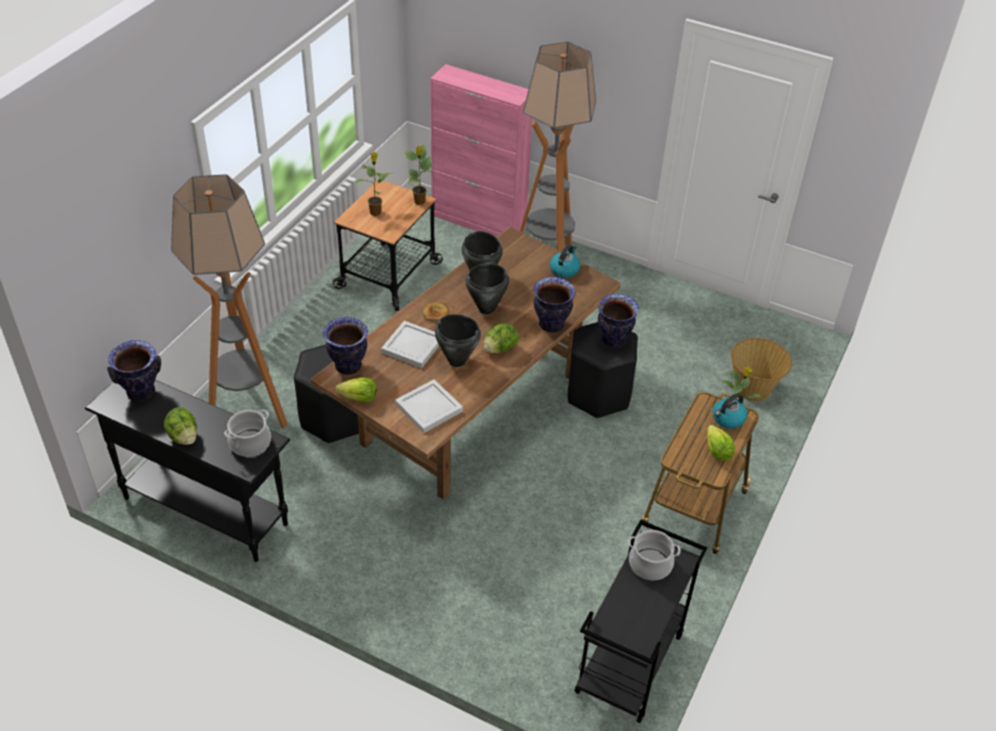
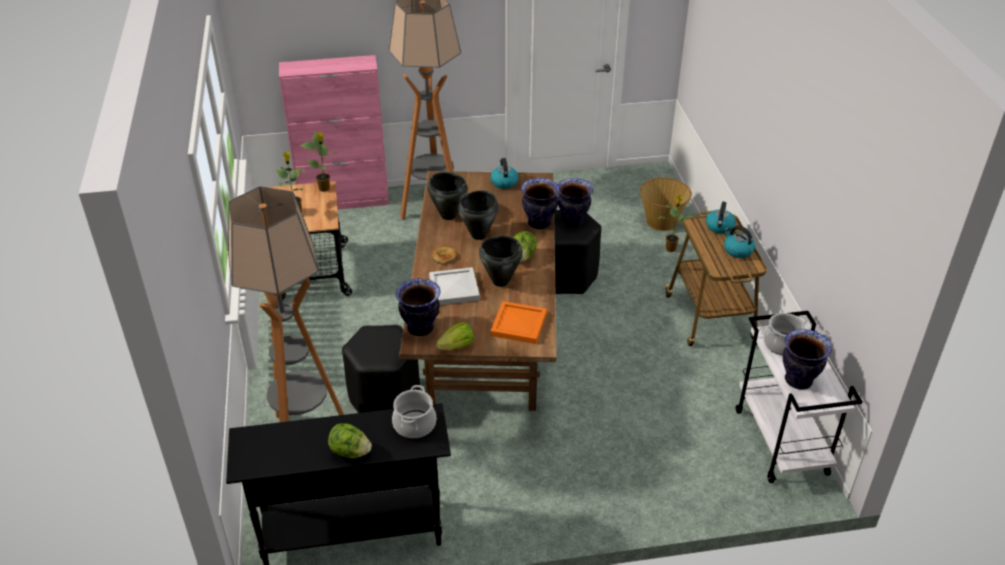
camera: 35 degrees left, 5 degrees down
(141, 392) = (267, 440): vase -> vase (799, 381)
(428, 408) = (519, 325): white tray -> orange tray
(630, 665) = (782, 442): black cart -> white cart
(717, 451) = (737, 250): lettuce -> kettle

